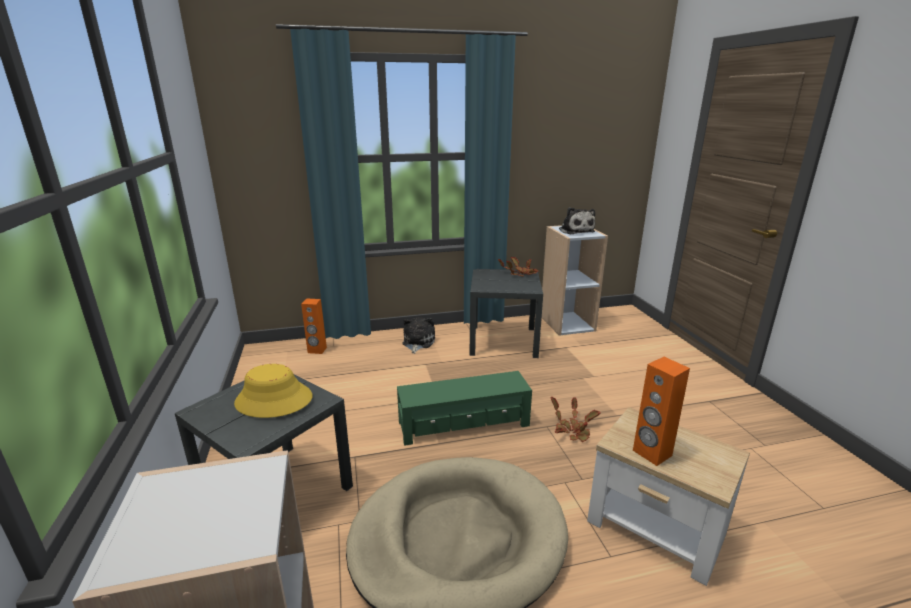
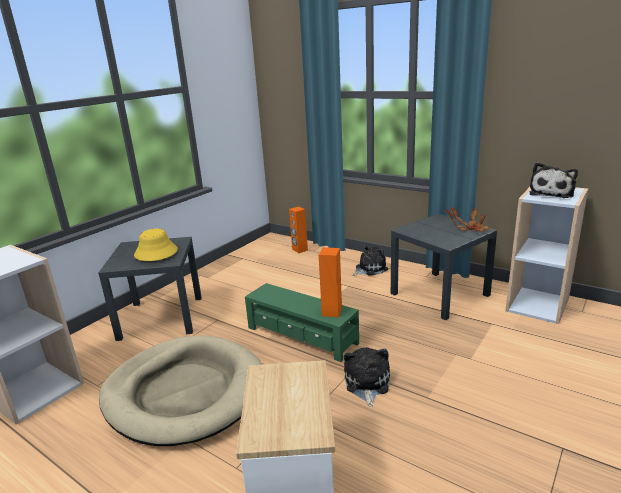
camera: 50 degrees right, 0 degrees up
(572, 430) = (366, 384): potted plant -> plush toy
(651, 453) = (265, 393): orange speaker -> orange speaker (331, 311)

